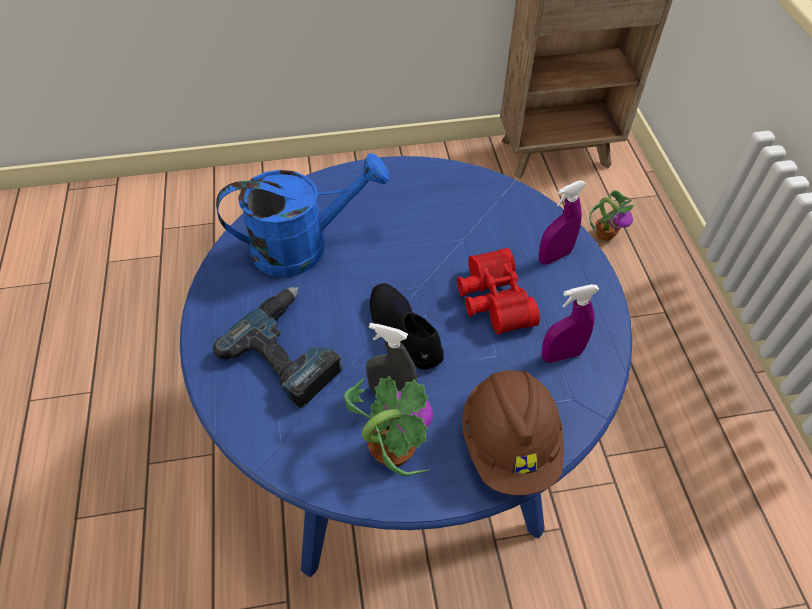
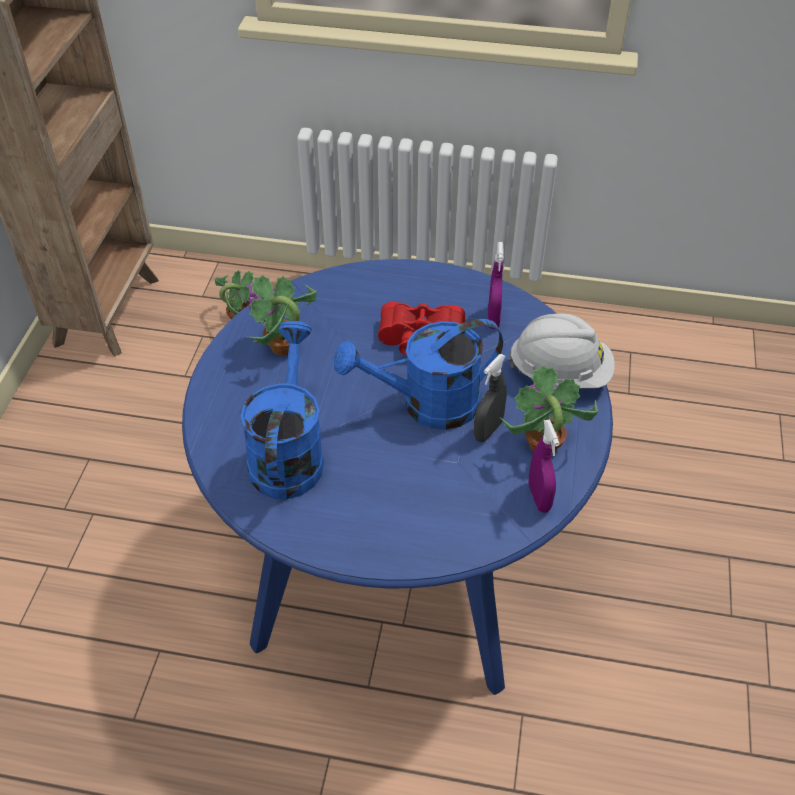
camera: 70 degrees left, 5 degrees down
(290, 351) = (413, 491): power drill -> none
(404, 331) = (427, 405): black shoe -> blue watering can
(428, 202) = (283, 347): none -> potted plant
(510, 443) = (560, 373): brown hard hat -> white hard hat
(554, 256) = (393, 288): purple spray bottle -> purple spray bottle (539, 497)

